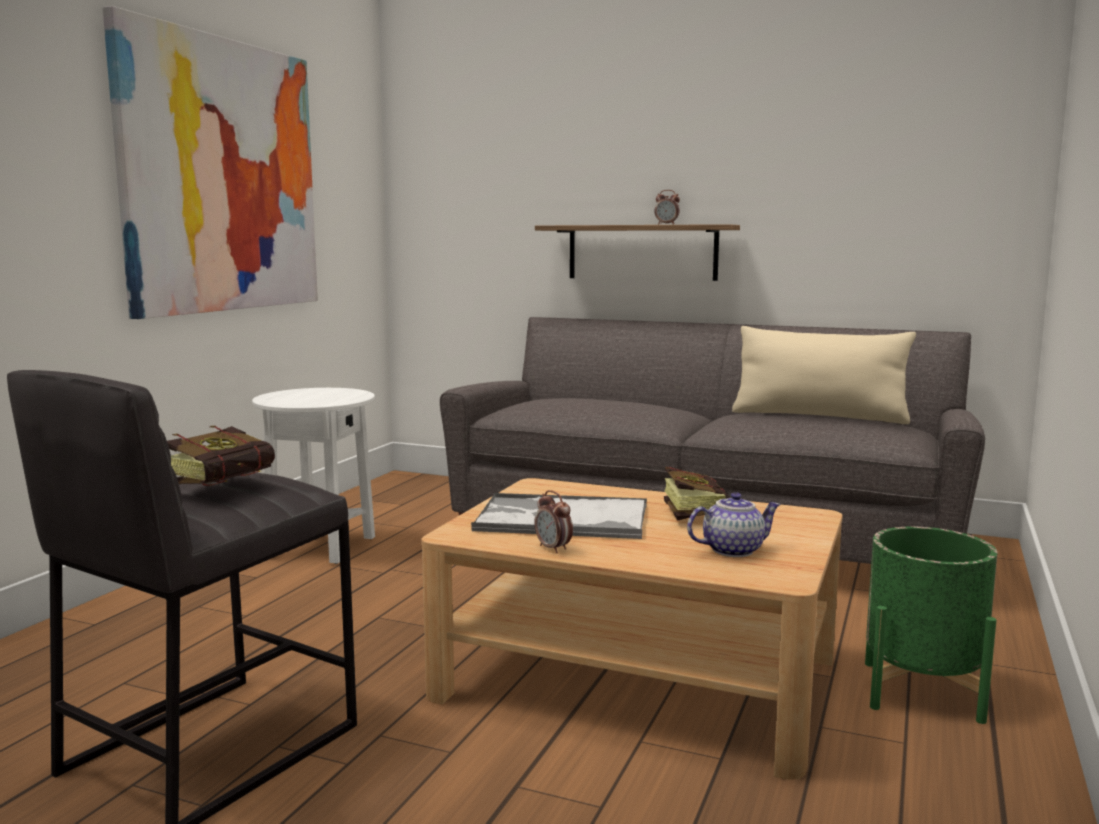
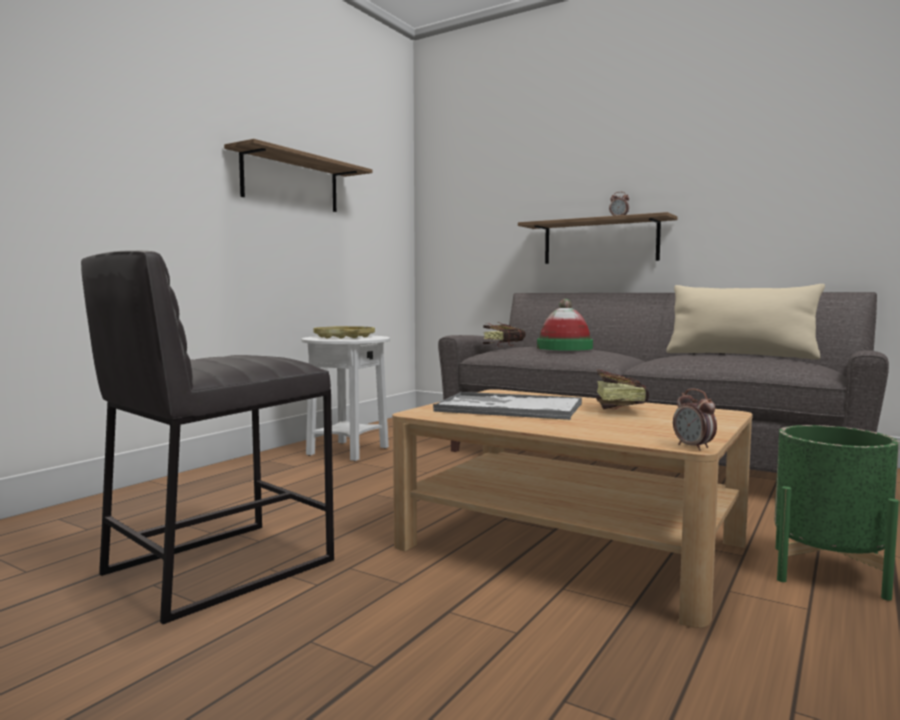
camera: 10 degrees right, 5 degrees down
(222, 176) = (291, 182): picture -> shelf
(230, 485) = (241, 357): book -> book (506, 347)
(311, 395) = (344, 337): none -> yellow tray
(553, 549) = (494, 422): alarm clock -> alarm clock (693, 447)
(605, 404) = (564, 348): none -> hat
(732, 550) = (647, 428): teapot -> none

